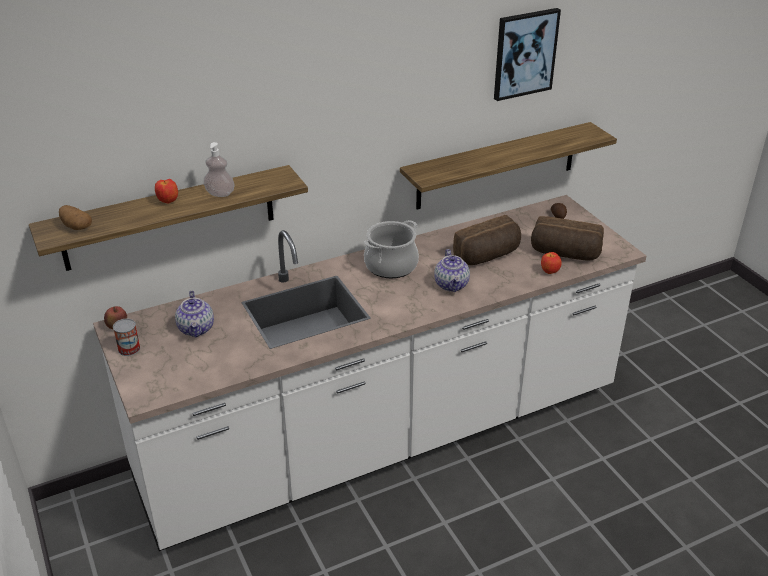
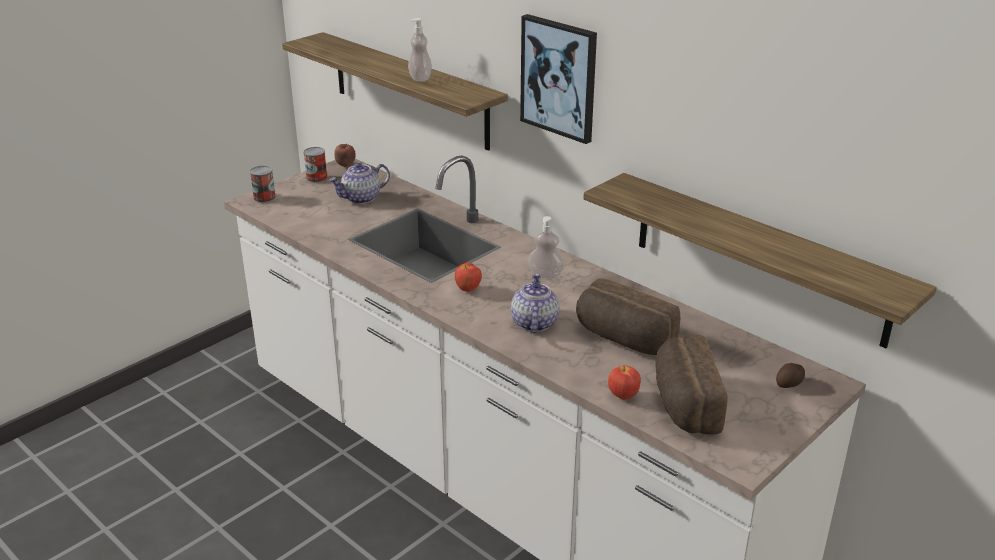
camera: 70 degrees right, 5 degrees down
(75, 226) = (325, 45): potato -> none
(145, 388) = (264, 198): none -> can
(168, 201) = (390, 64): apple -> apple (468, 290)
(391, 265) = (545, 275): cooking pot -> soap dispenser
(452, 285) = (533, 323): teapot -> teapot turned 120 degrees clockwise
(524, 53) = (816, 97): picture -> picture (559, 78)

